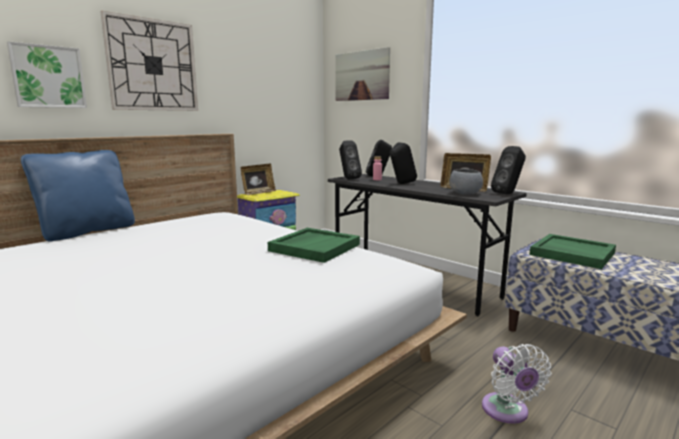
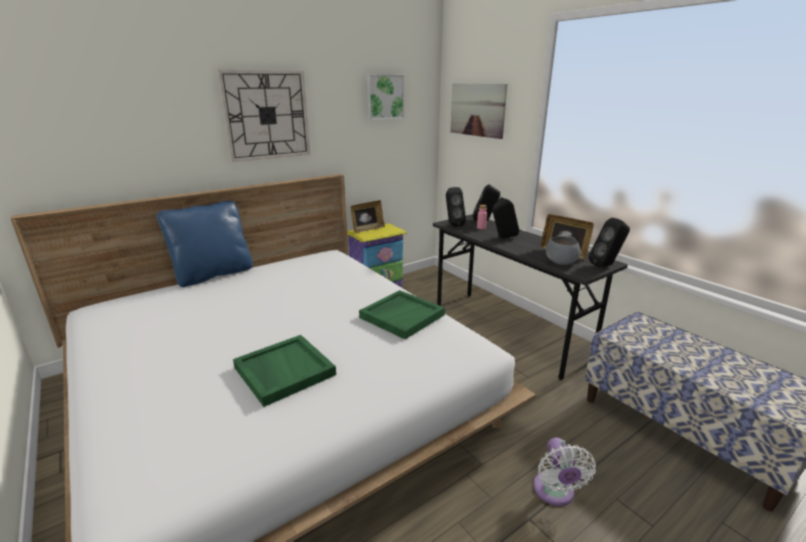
camera: 10 degrees right, 10 degrees up
(48, 77) = (175, 138): picture -> picture (384, 97)
(571, 254) = (658, 340): green tray -> green tray (283, 371)

